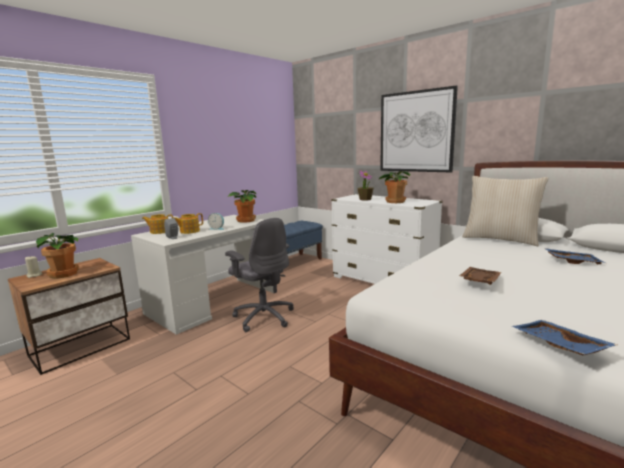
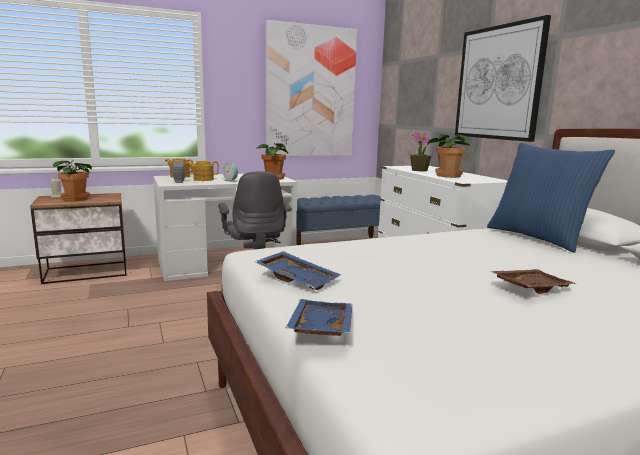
camera: 25 degrees right, 0 degrees up
(248, 143) = (310, 92): none -> picture
(479, 281) = (383, 264): brown tray -> brown tray (530, 288)
(500, 239) = (538, 238): beige pillow -> blue pillow
(572, 261) = (580, 275): blue tray -> blue tray (298, 279)

